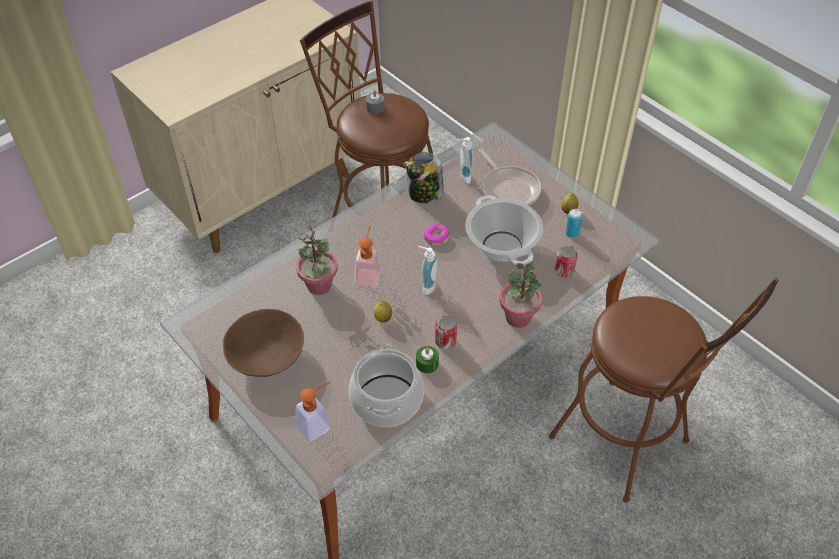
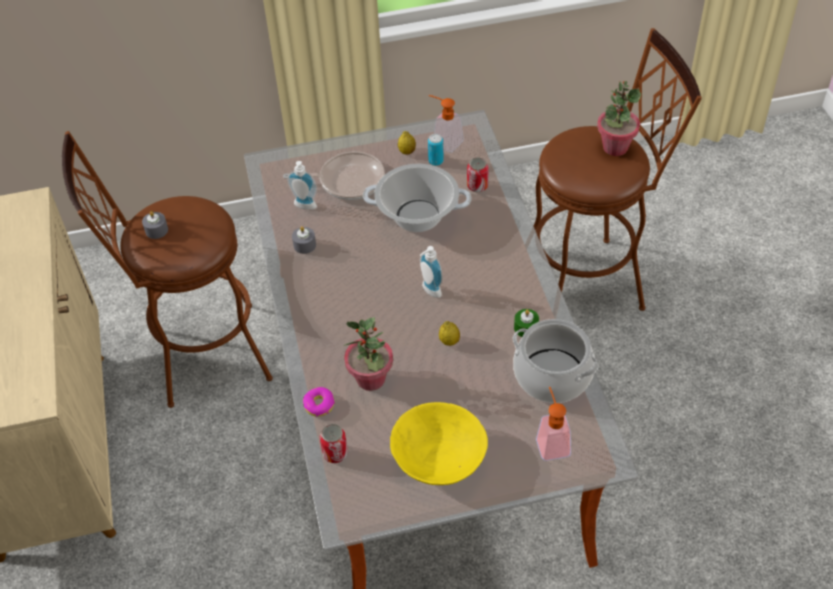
camera: 60 degrees left, 0 degrees up
(267, 356) = (439, 458): brown bowl -> yellow bowl
(368, 274) = (383, 331): soap dispenser -> soap dispenser (444, 141)
(425, 194) = (304, 245): jar -> grey candle
(436, 238) = (371, 260): donut -> donut (319, 405)
(445, 341) = (508, 304): can -> can (335, 453)
(518, 317) = (511, 240): potted plant -> potted plant (615, 147)

